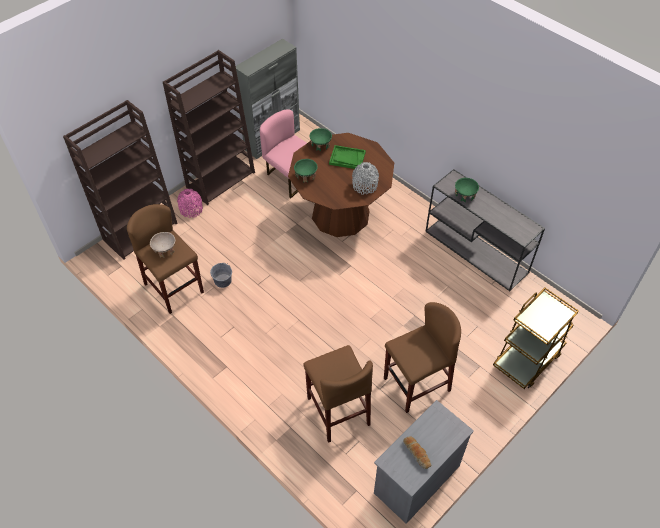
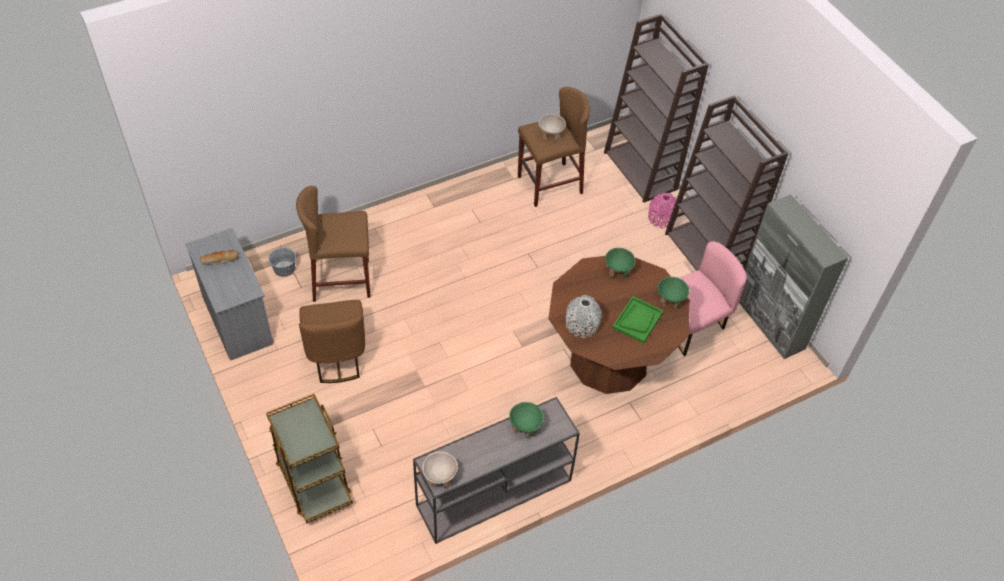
camera: 105 degrees right, 0 degrees up
(222, 281) = (544, 225): grey bucket -> grey bucket (284, 269)
(416, 384) = (337, 356): brown stool -> brown chair
(528, 229) = (440, 476): none -> beige bowl

